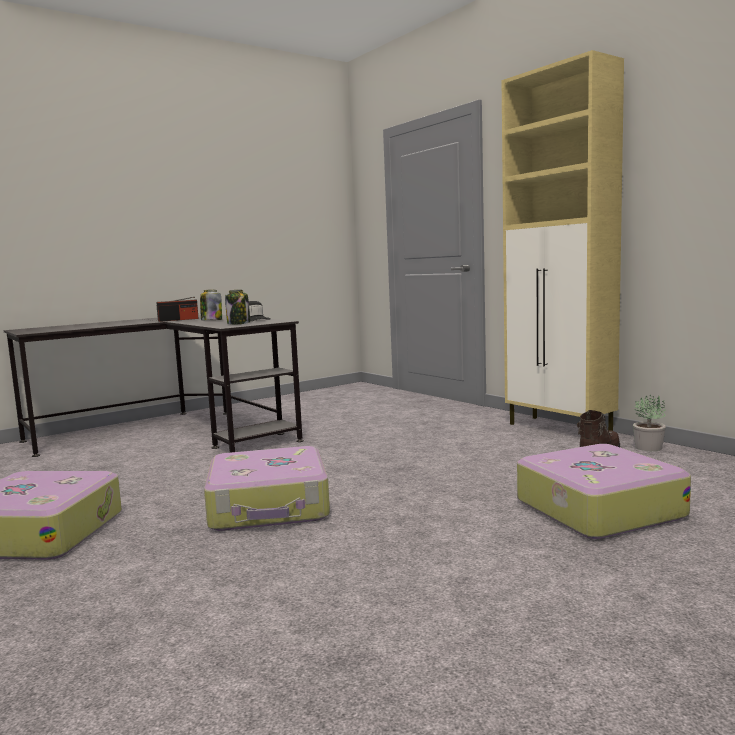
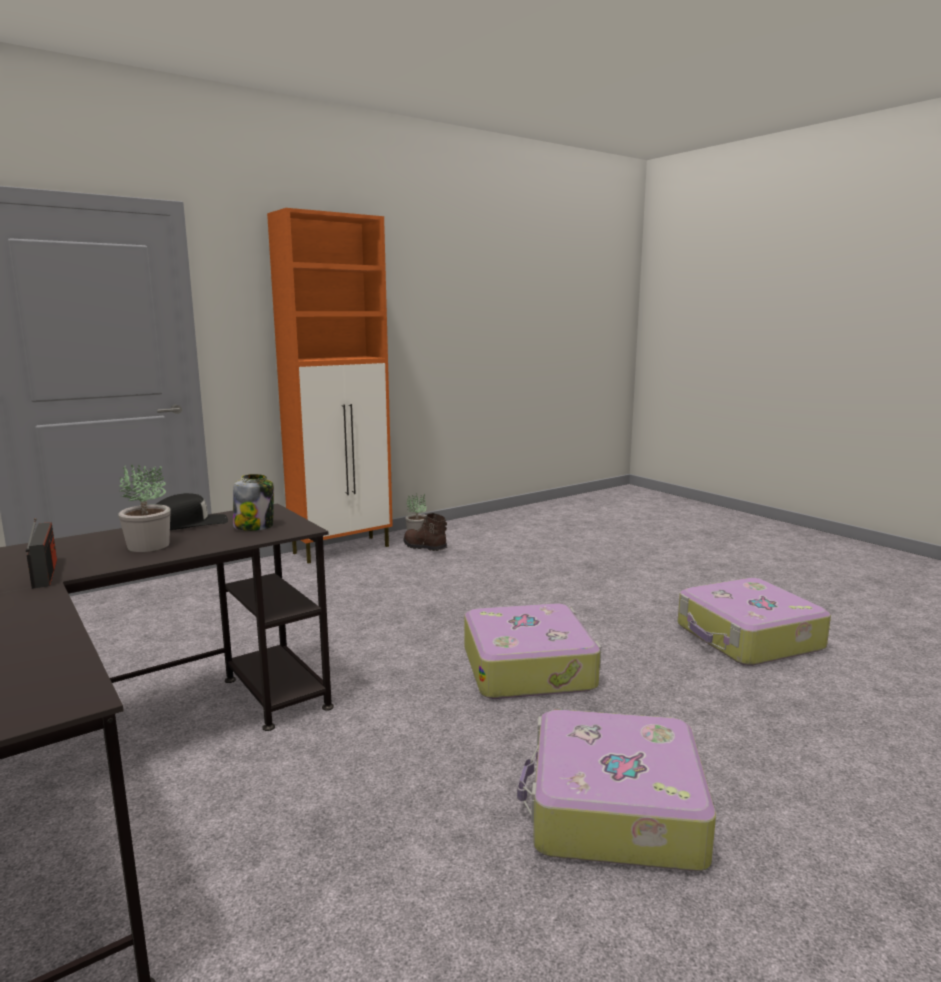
camera: 90 degrees left, 5 degrees up
(211, 320) = (148, 546): jar -> potted plant
(560, 429) = (343, 549): beige cabinet -> orange cabinet
(596, 509) = (542, 561): suitcase -> suitcase (748, 638)

